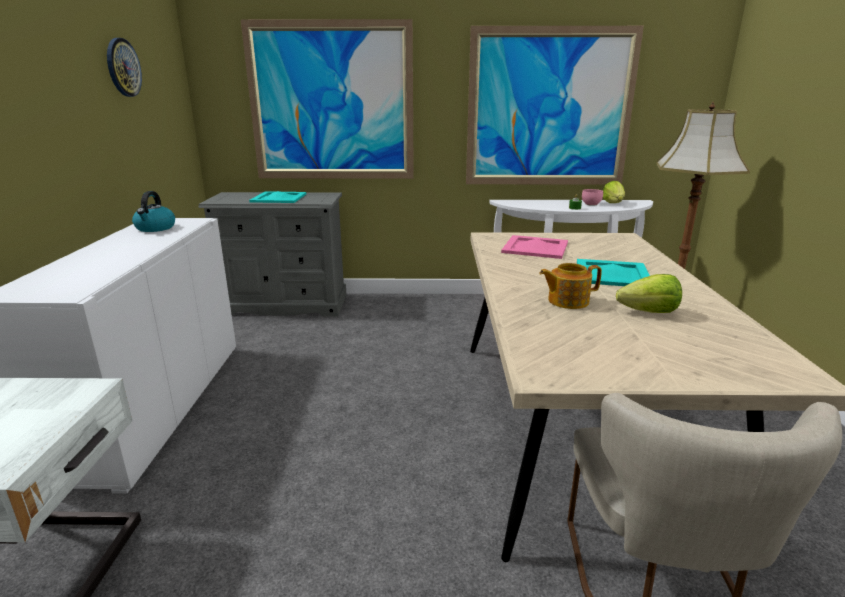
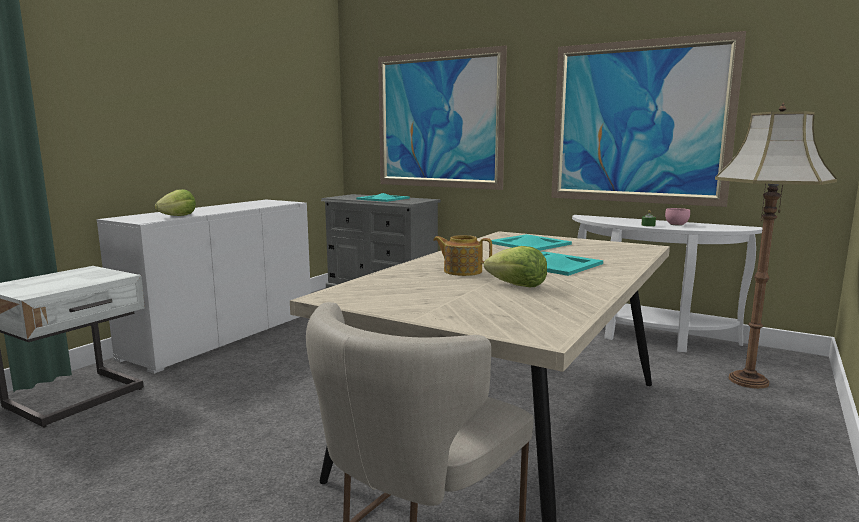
camera: 30 degrees right, 10 degrees down
(123, 67) = (270, 91): wall clock -> none
(155, 228) = (257, 203): kettle -> none
(535, 247) = (530, 243): pink tray -> turquoise tray
(613, 203) = (707, 226): lettuce -> lettuce (178, 216)

